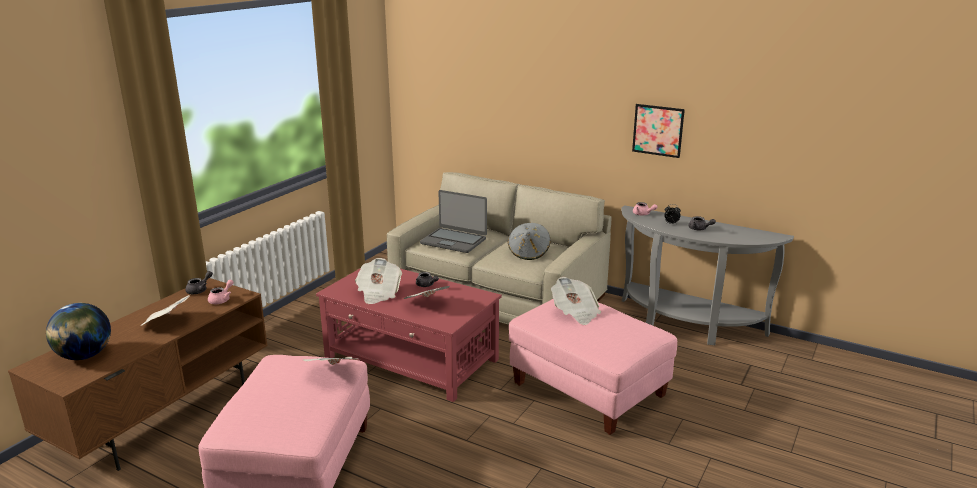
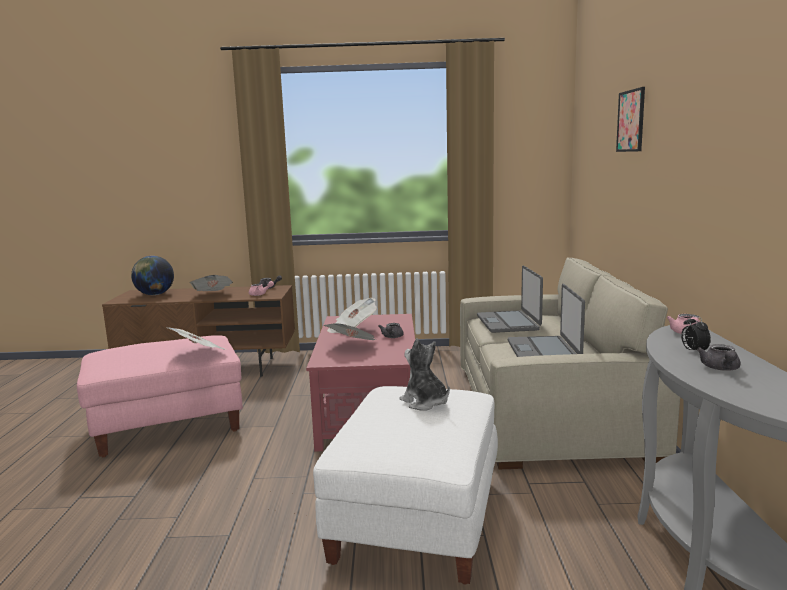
camera: 60 degrees right, 10 degrees down
(529, 253) = (544, 351): grey hat -> laptop
(575, 313) = (425, 402): newspaper -> plush toy
(588, 390) = (417, 519): pink ottoman -> white ottoman
(658, 130) = (736, 195): picture -> picture (631, 121)

